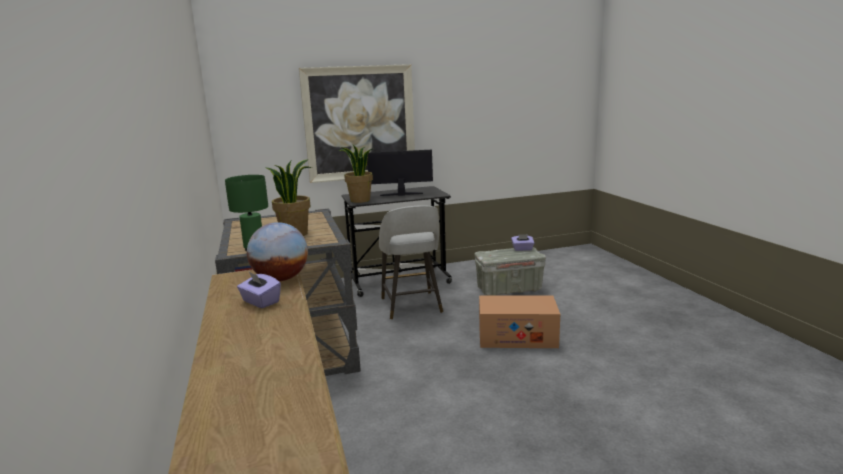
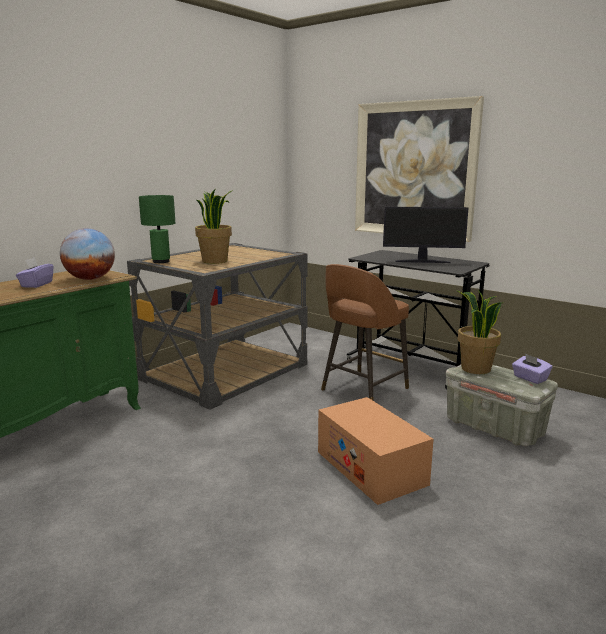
camera: 55 degrees right, 0 degrees up
(360, 200) = (371, 257): potted plant -> potted plant (475, 369)
(401, 194) = (422, 261): monitor -> monitor turned 135 degrees clockwise
(411, 306) = (363, 390): grey stool -> brown stool

